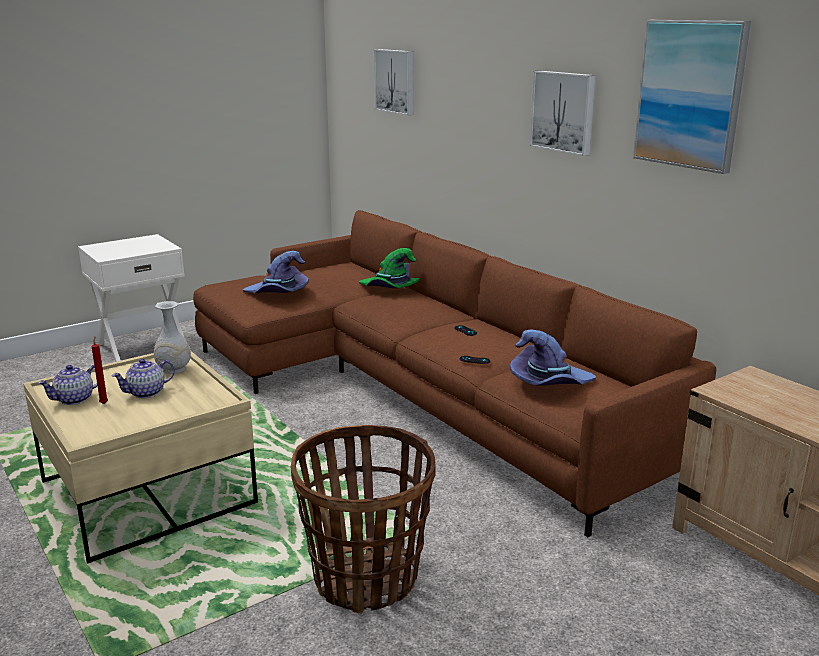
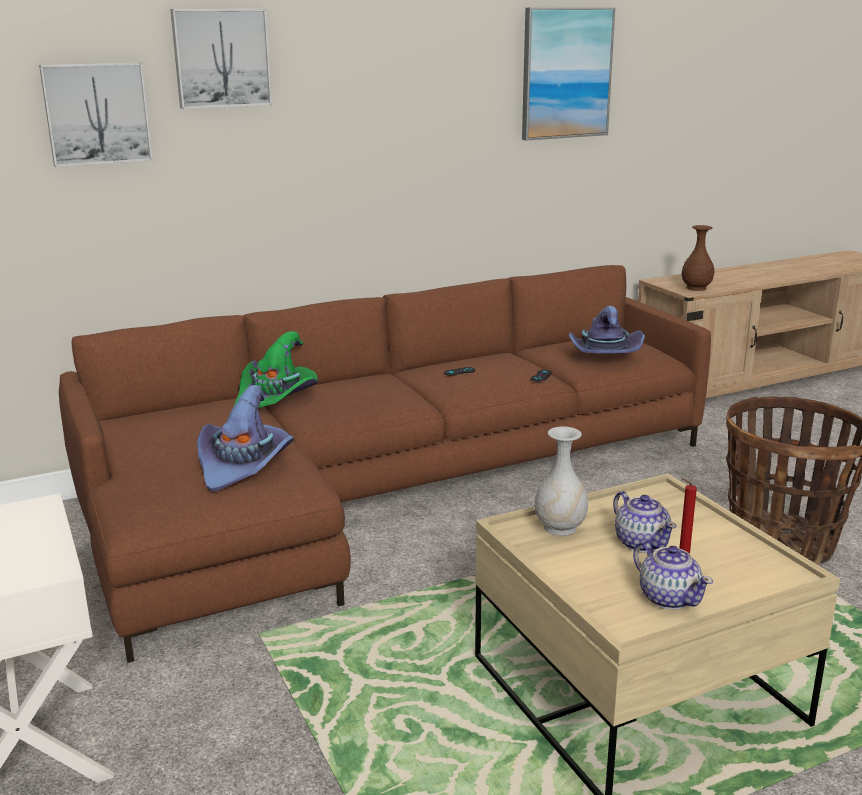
camera: 80 degrees left, 0 degrees up
(564, 112) = (431, 110): picture -> picture (221, 58)
(739, 394) = (696, 288): none -> brown vase

